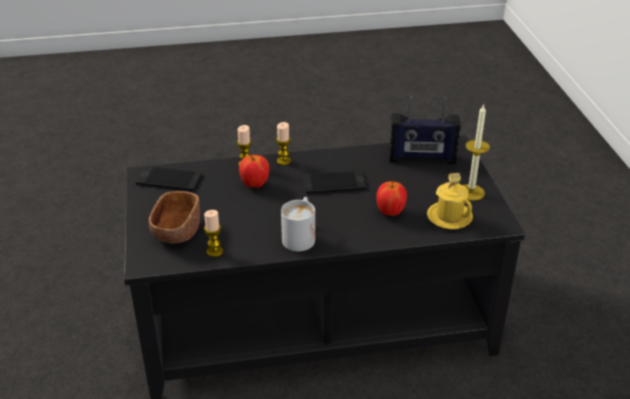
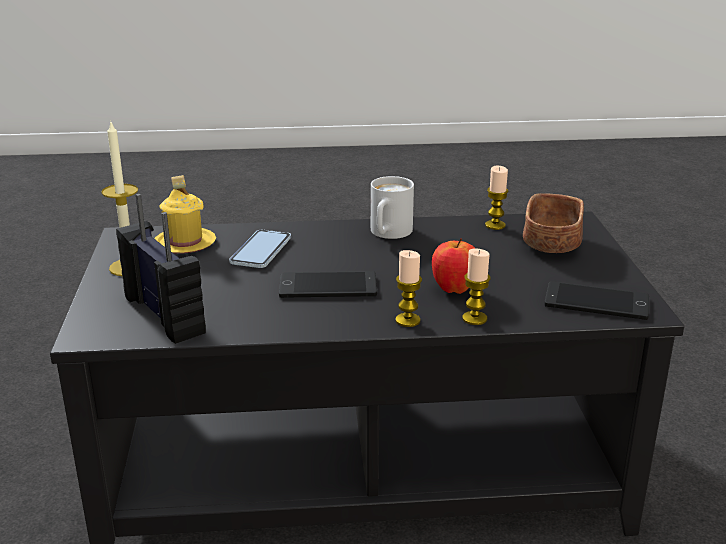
camera: 175 degrees left, 10 degrees down
(390, 212) = (261, 251): apple -> phone
(422, 158) = (165, 314): radio -> radio turned 45 degrees clockwise

